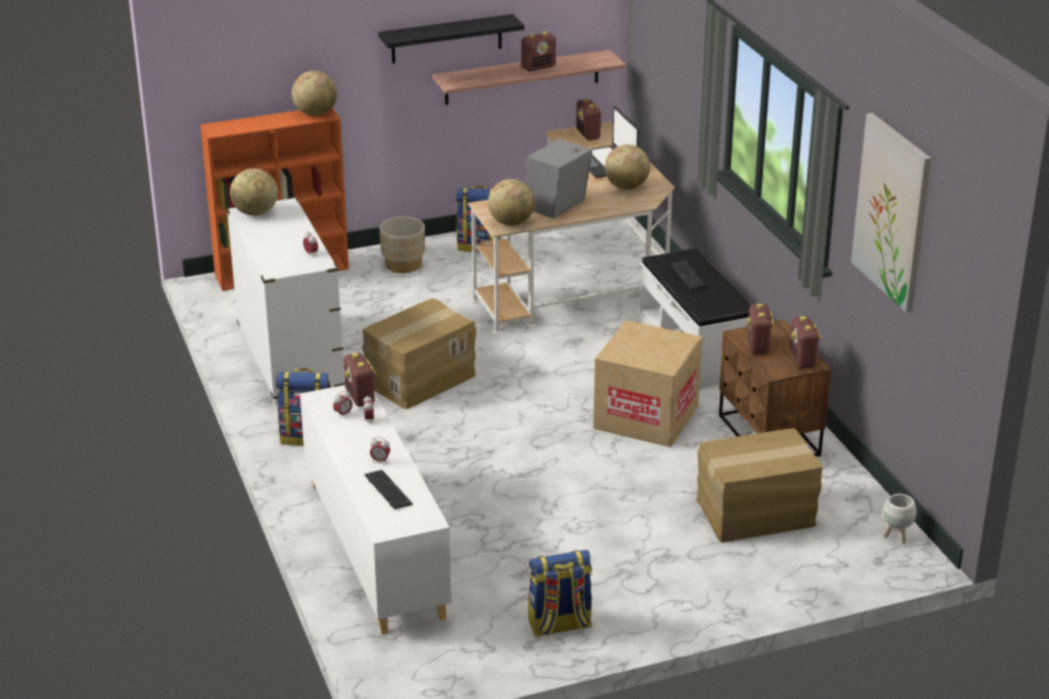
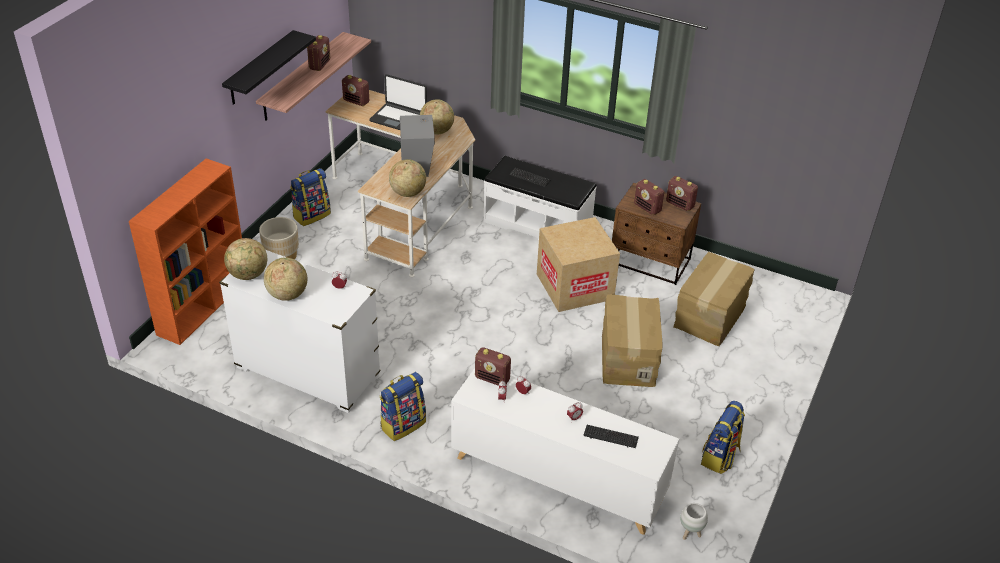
camera: 45 degrees left, 10 degrees up
(315, 113) = (205, 170): globe -> globe (287, 294)
(420, 379) = (412, 337): cardboard box -> cardboard box (627, 358)
(892, 212) = (750, 88): picture -> none
(896, 537) = (787, 289): white planter -> white planter (690, 533)

